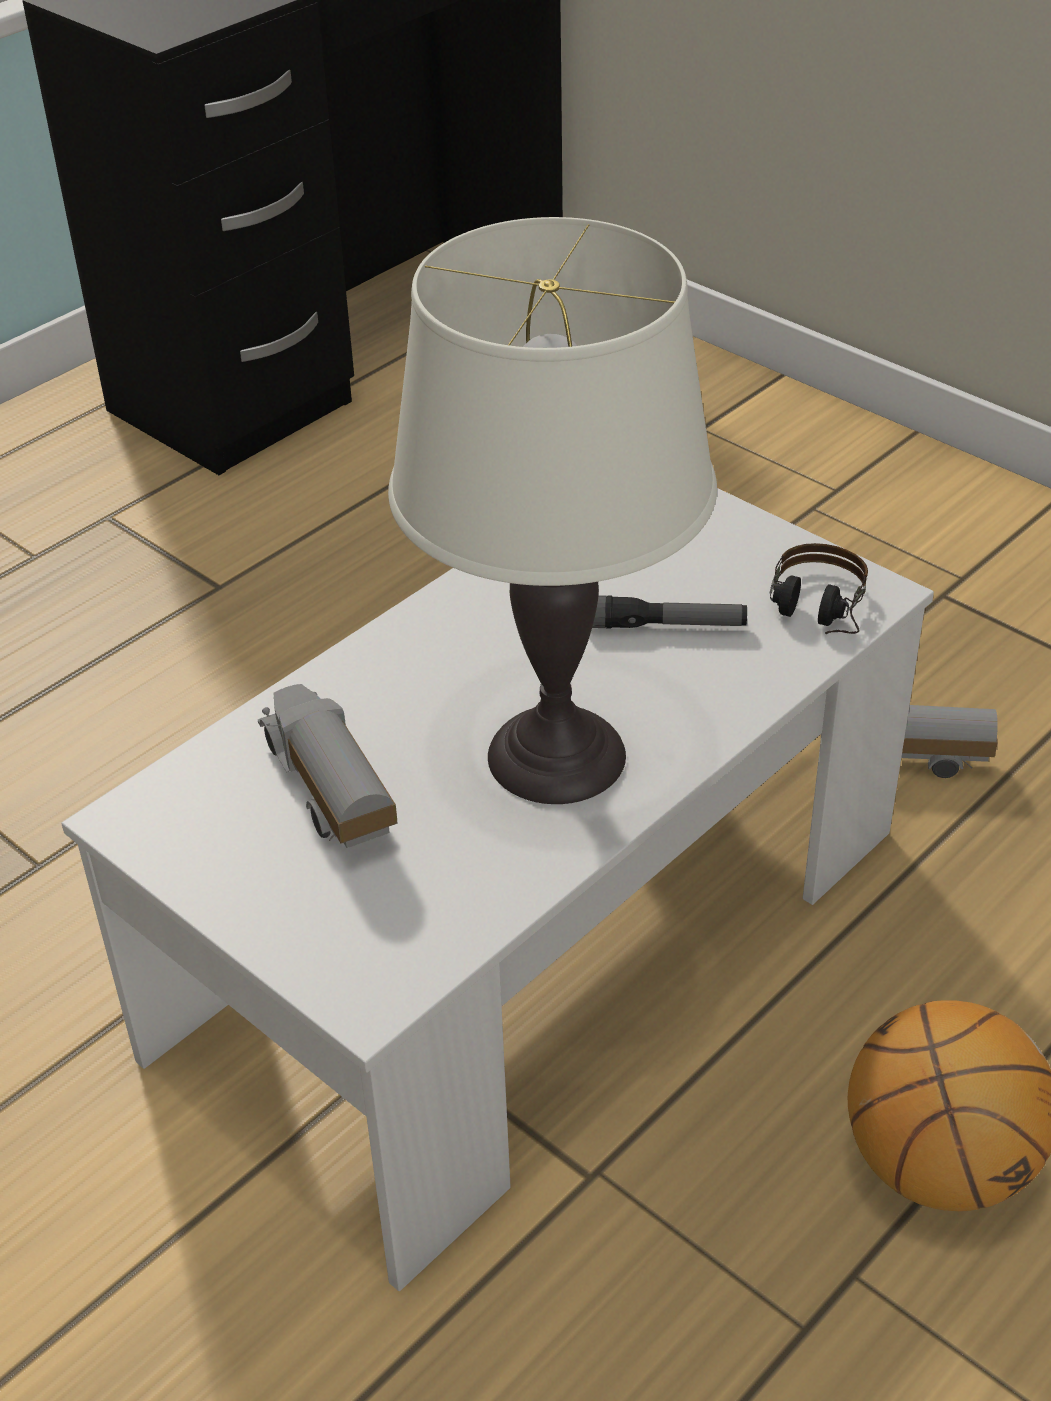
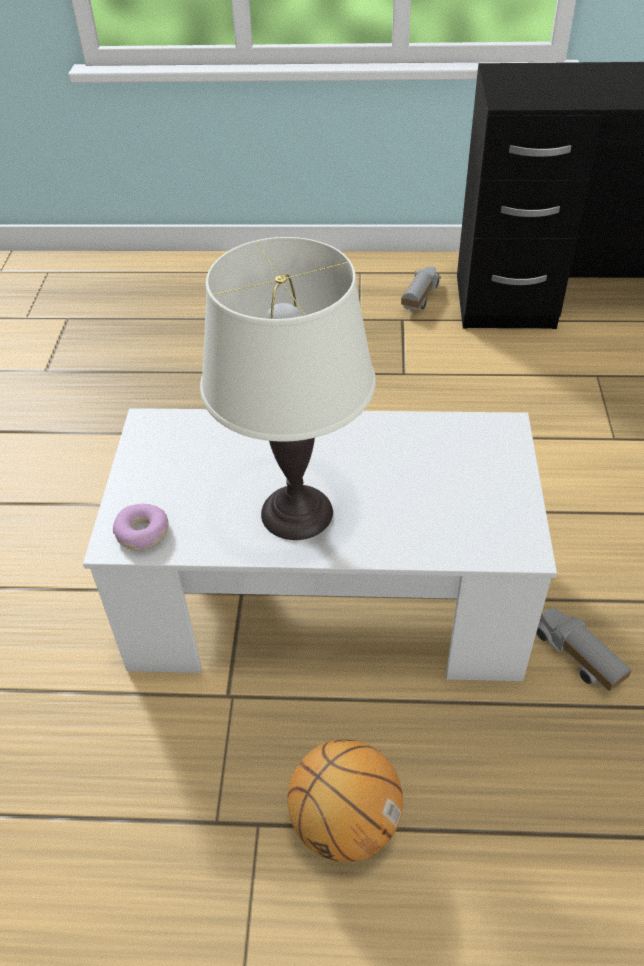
camera: 50 degrees right, 5 degrees up
(328, 792) = (209, 462): toy truck -> toy truck (419, 298)
(388, 951) = (142, 533): none -> donut
(665, 626) = (416, 495): flashlight -> none
(815, 616) = (483, 540): headphones -> none

